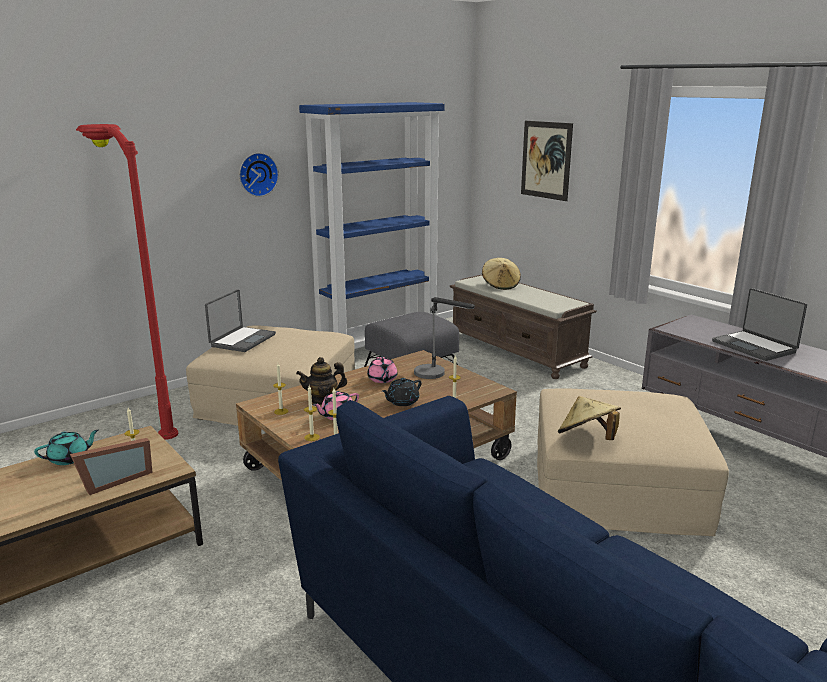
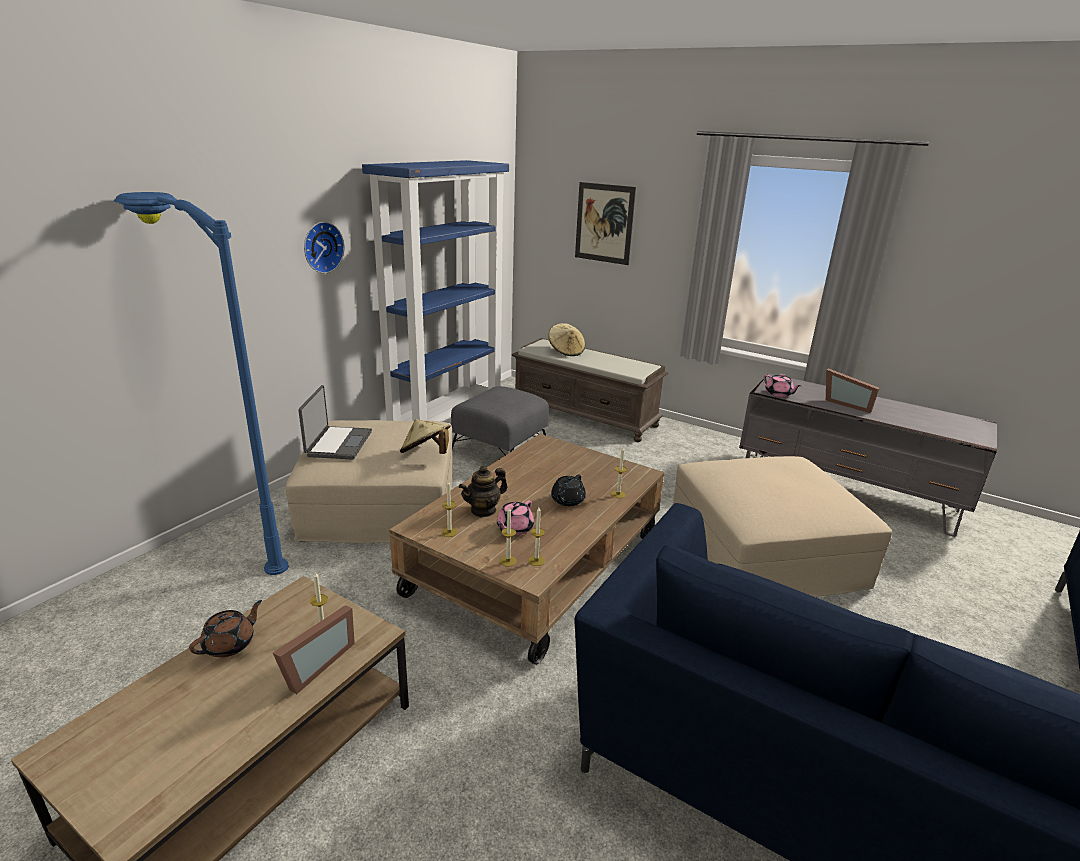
camera: 20 degrees left, 5 degrees up
(69, 458) = (230, 644): turquoise teapot -> brown teapot
(147, 414) = (232, 543): red floor lamp -> blue floor lamp
(382, 379) = (526, 475): pink teapot -> pink teapot (778, 394)
(436, 375) = (576, 463): table lamp -> none
(587, 438) = (769, 518): beige hat -> beige hat (426, 454)
(755, 346) = (847, 404): laptop -> picture frame

